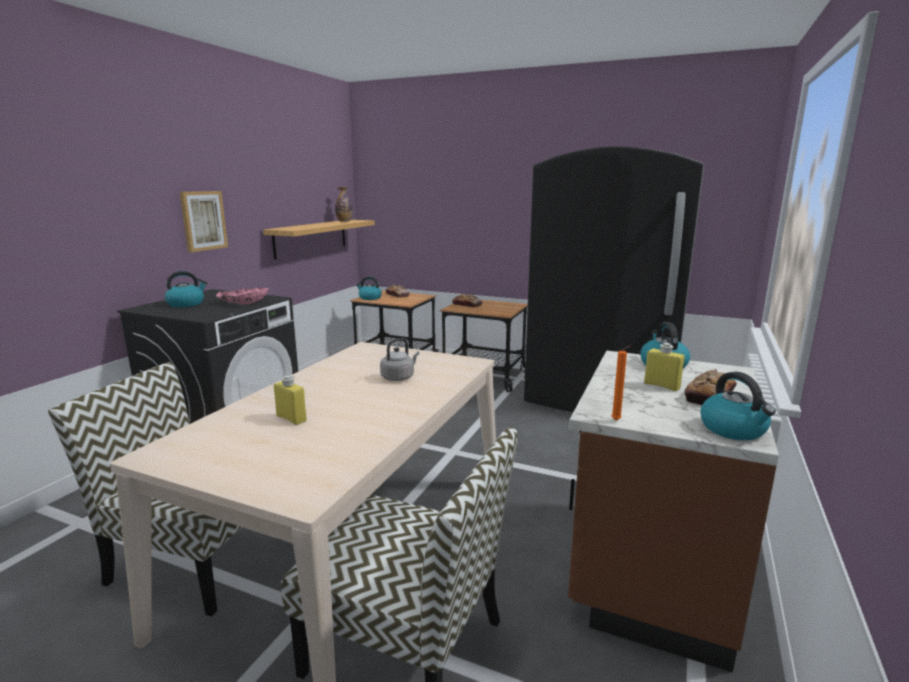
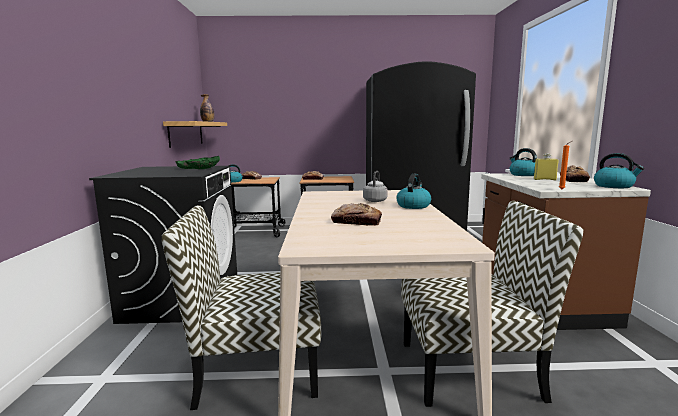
camera: 25 degrees left, 5 degrees down
(186, 304) = (148, 172): kettle -> kettle (413, 206)
(203, 220) = (131, 106): picture -> none
(244, 302) = (199, 168): pink bowl -> green bowl
(291, 418) = (356, 222): yellow bottle -> bread

